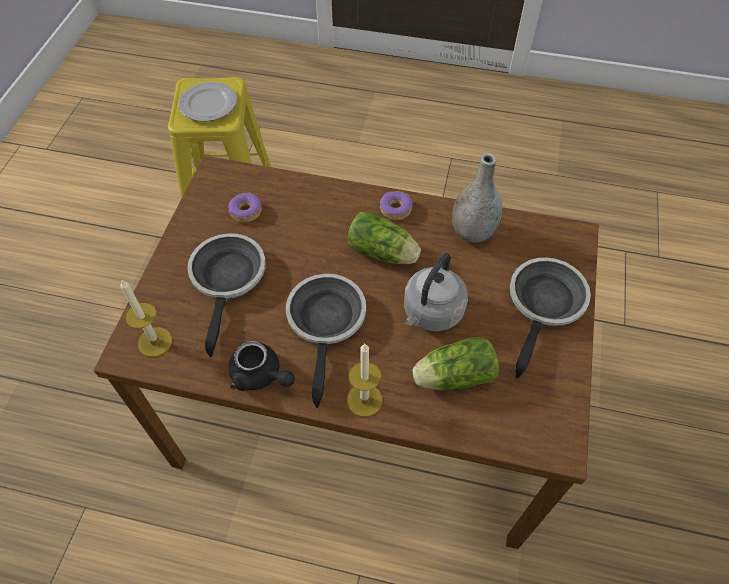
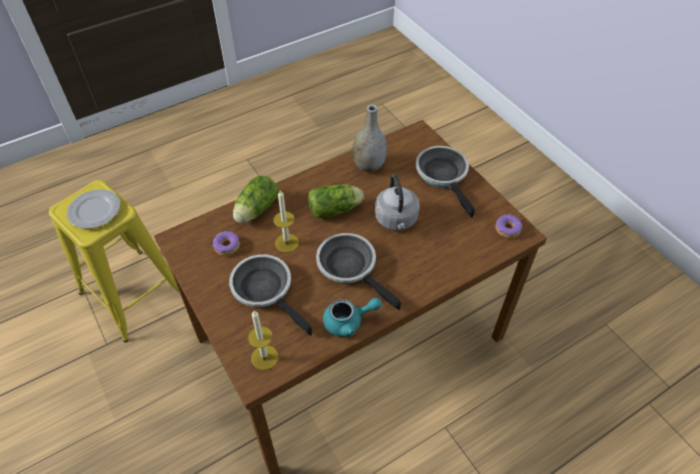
camera: 45 degrees left, 5 degrees down
(260, 376) = (349, 322): black teapot -> turquoise teapot
(364, 400) = (415, 287): candle -> candle (287, 243)
(395, 209) = (314, 182): donut -> donut (507, 229)
(452, 376) = (442, 242): lettuce -> lettuce (255, 210)

